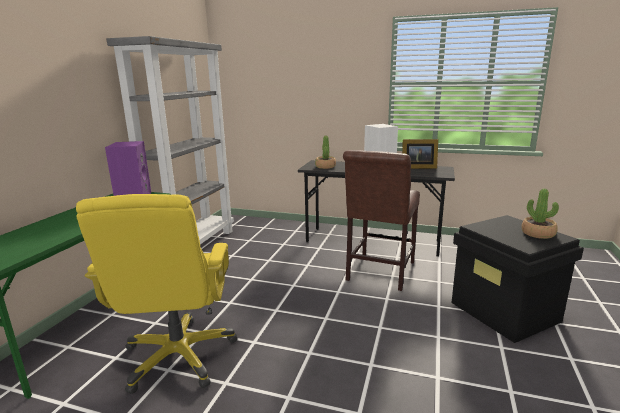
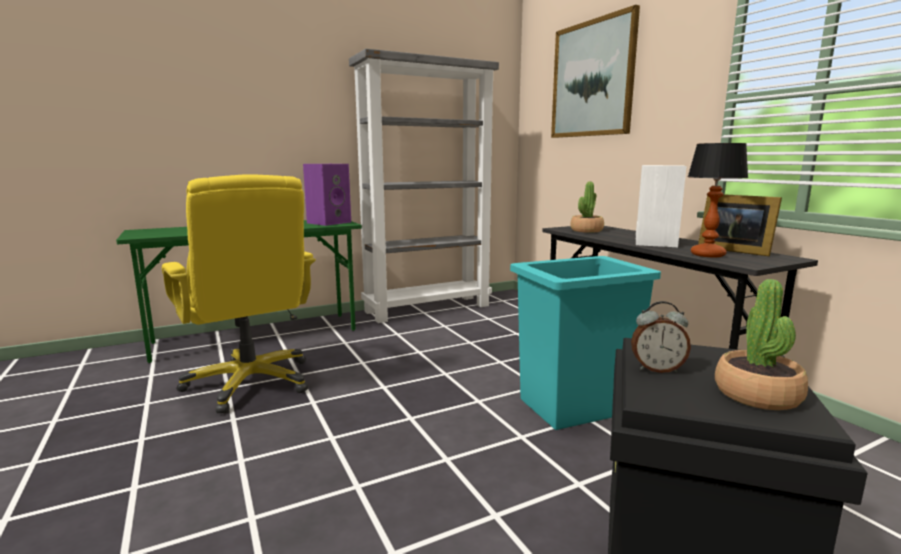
camera: 45 degrees right, 5 degrees down
(179, 356) = (251, 383): yellow office chair -> yellow office chair turned 75 degrees counterclockwise
(288, 61) = (592, 79): none -> picture
(379, 273) = (573, 405): brown chair -> turquoise trash can
(418, 173) = (707, 255): none -> table lamp
(501, 235) = (657, 369): none -> alarm clock

